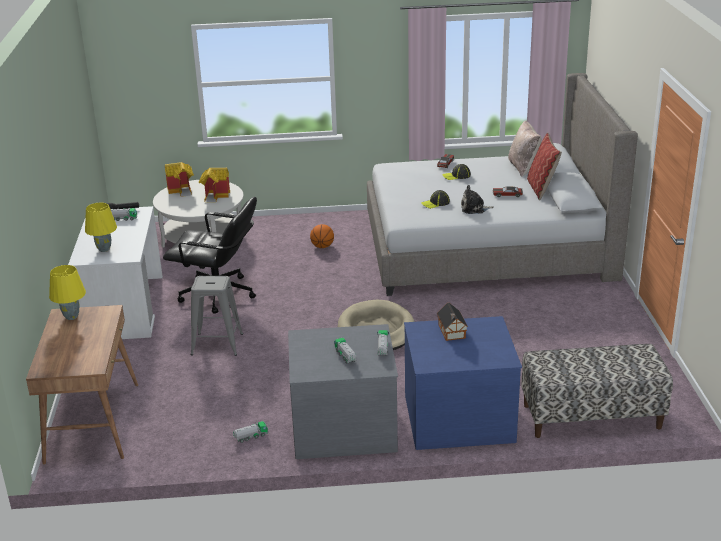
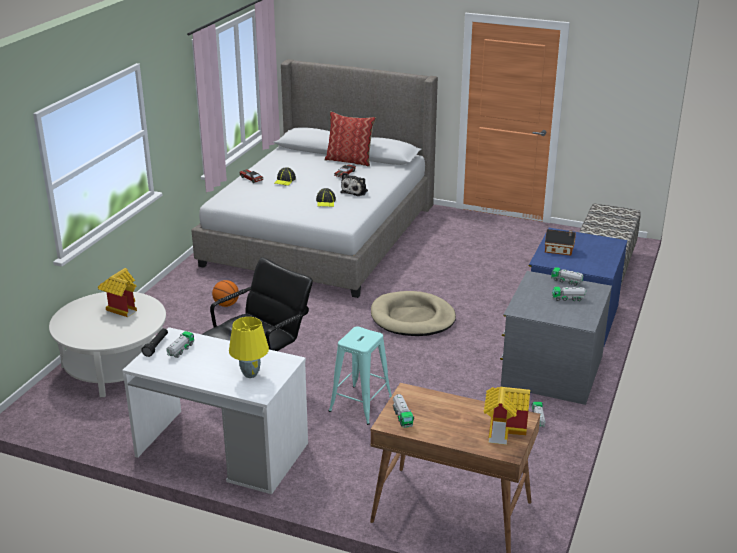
camera: 65 degrees left, 0 degrees up
(72, 317) = (402, 417): yellow table lamp -> toy truck
(182, 191) = (77, 324): toy house -> toy house (504, 429)
(217, 344) = (361, 405): grey stool -> turquoise stool
(523, 167) = (301, 155): beige pillow -> none

